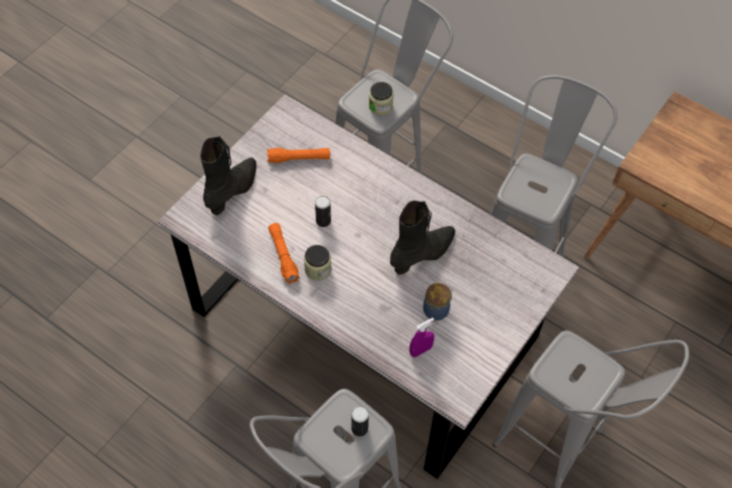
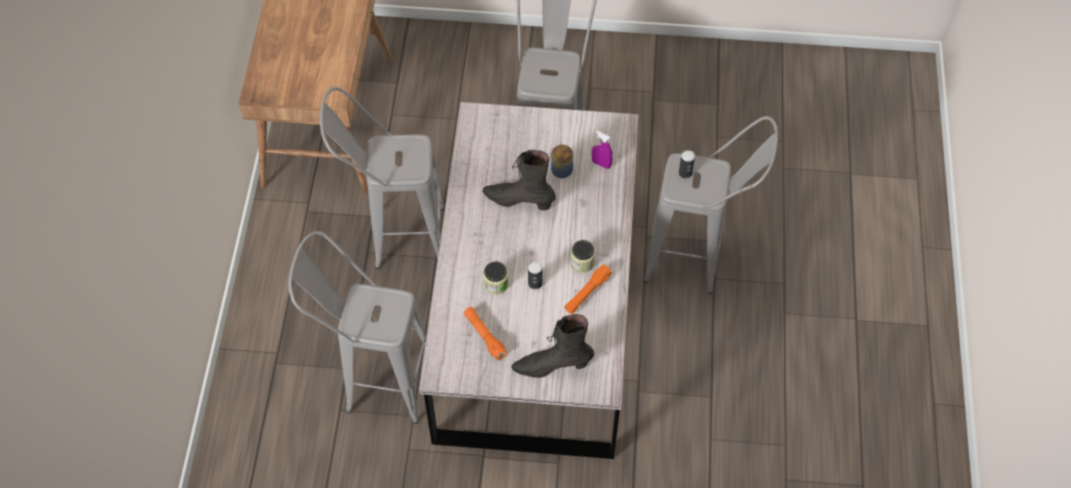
camera: 120 degrees left, 0 degrees up
(380, 106) = (383, 308): jar -> jar (496, 284)

